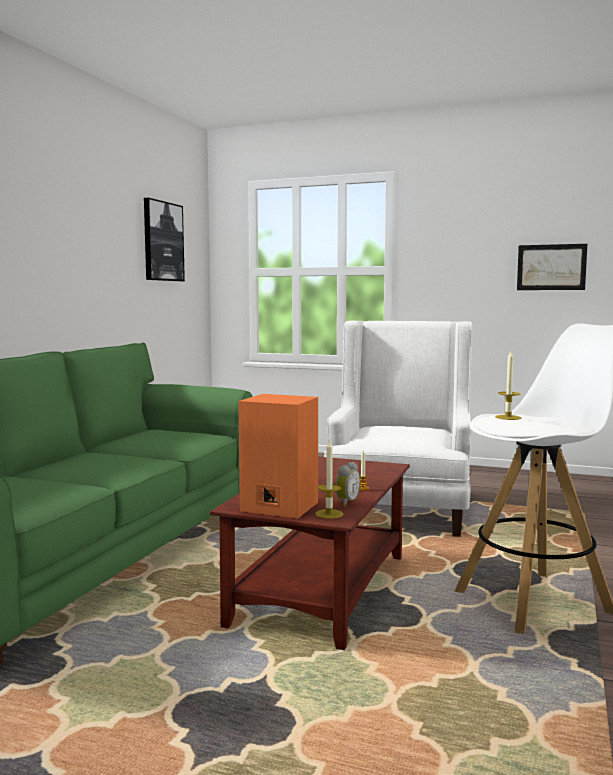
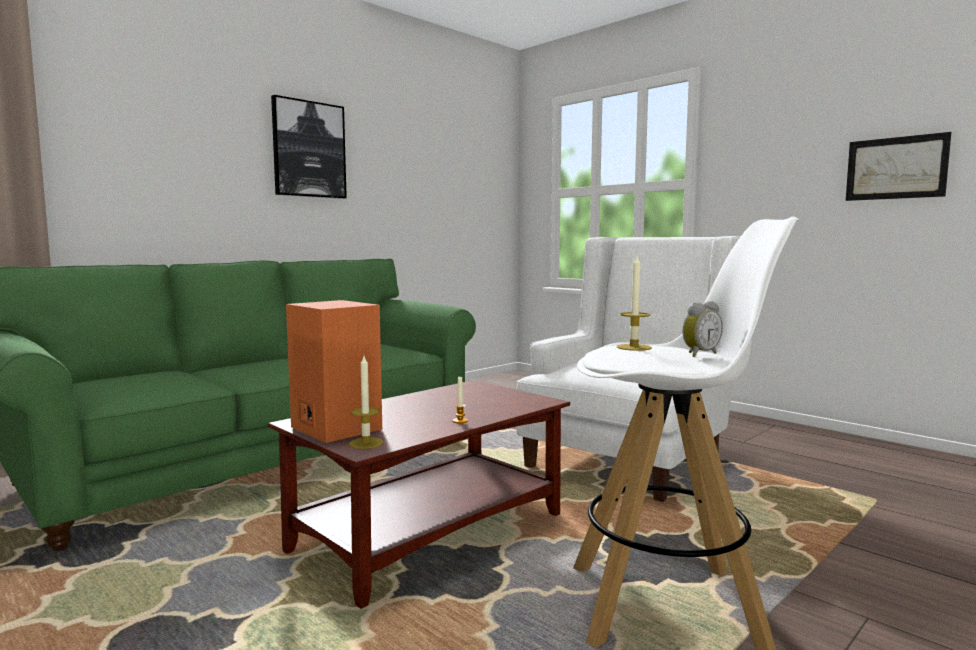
camera: 25 degrees right, 0 degrees up
(162, 241) = (452, 163): picture -> picture (309, 149)
(345, 502) = (409, 433): alarm clock -> alarm clock (699, 354)

